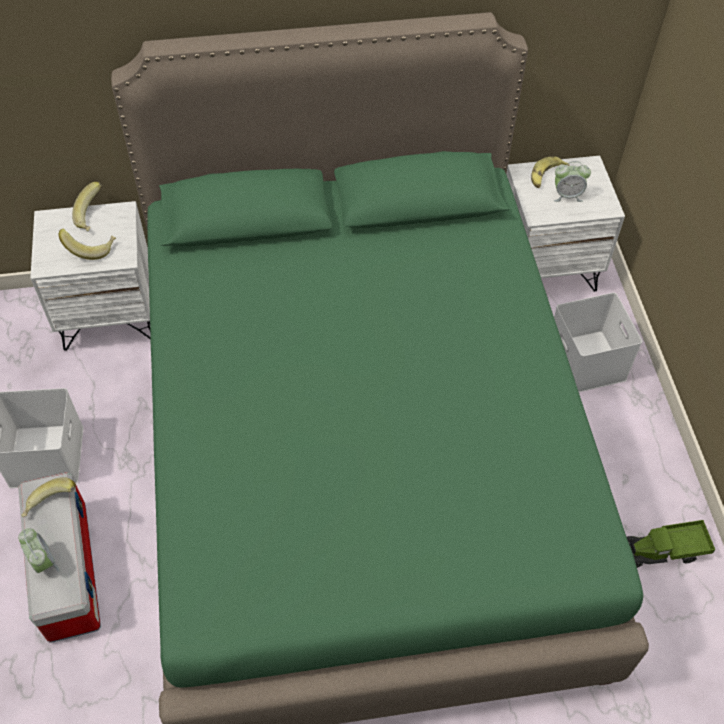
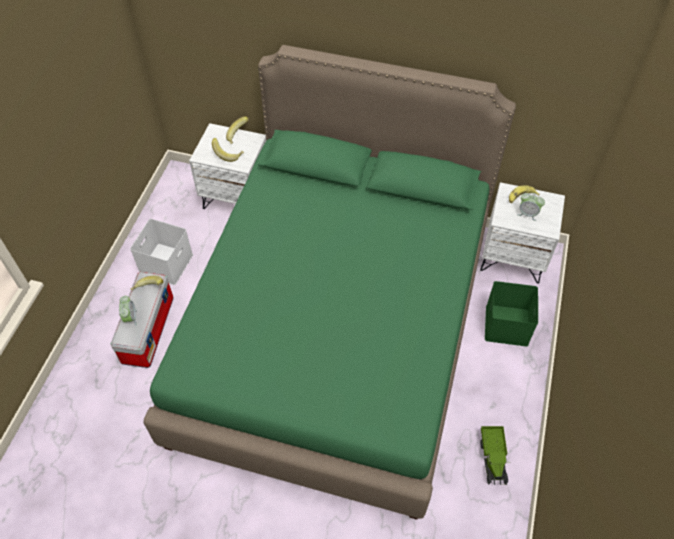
camera: 25 degrees right, 0 degrees up
(587, 363) = (507, 326): white storage box -> green storage box
(663, 551) = (493, 458): toy truck -> toy truck turned 105 degrees counterclockwise

